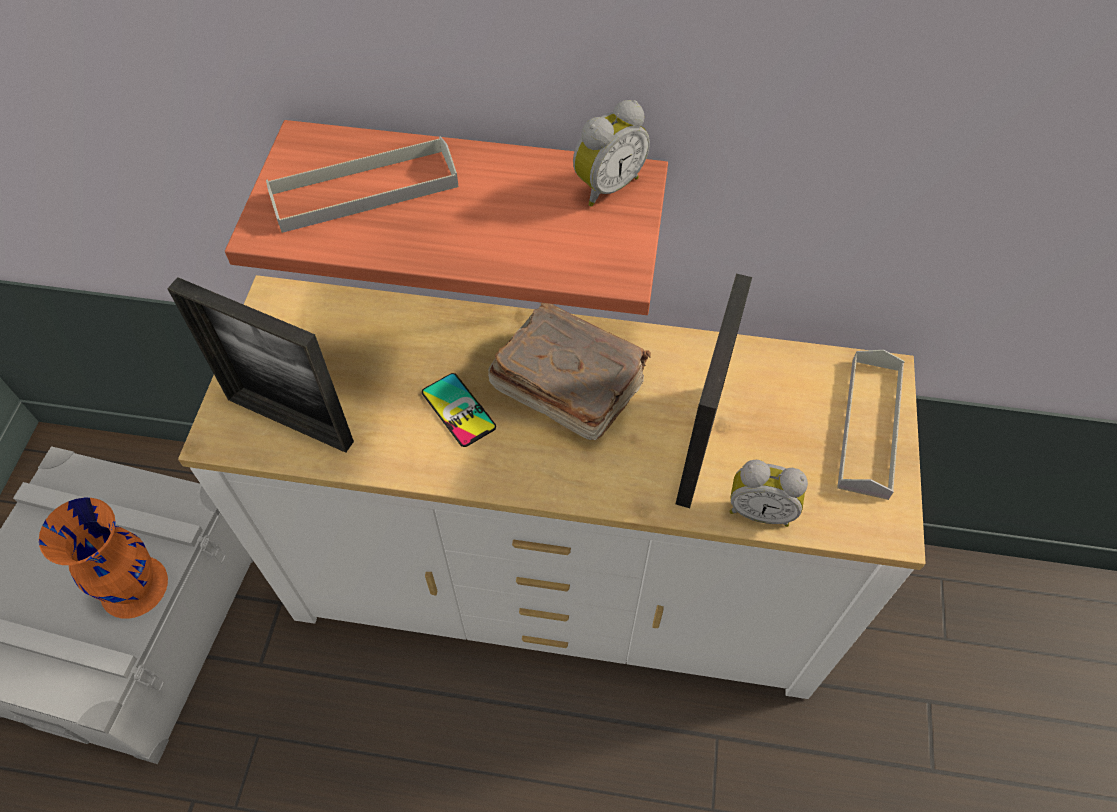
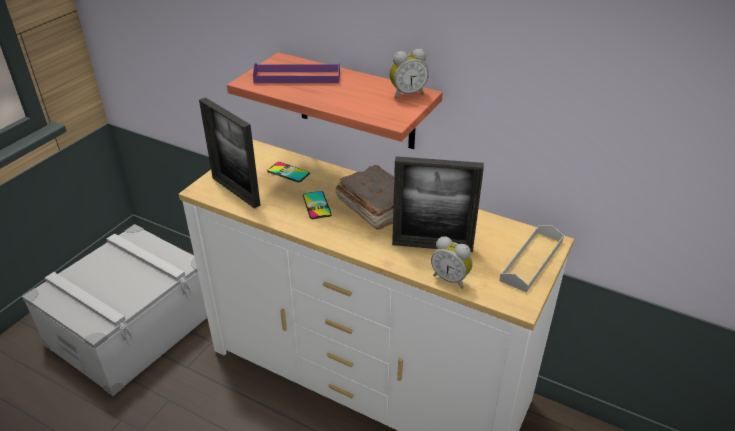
camera: 20 degrees right, 20 degrees down
(135, 586) = (141, 289): orange vase -> none
(364, 190) = (297, 77): grey tray -> purple tray
(369, 343) = (288, 172): none -> phone
(699, 444) = (432, 246): picture frame -> picture frame turned 60 degrees clockwise

